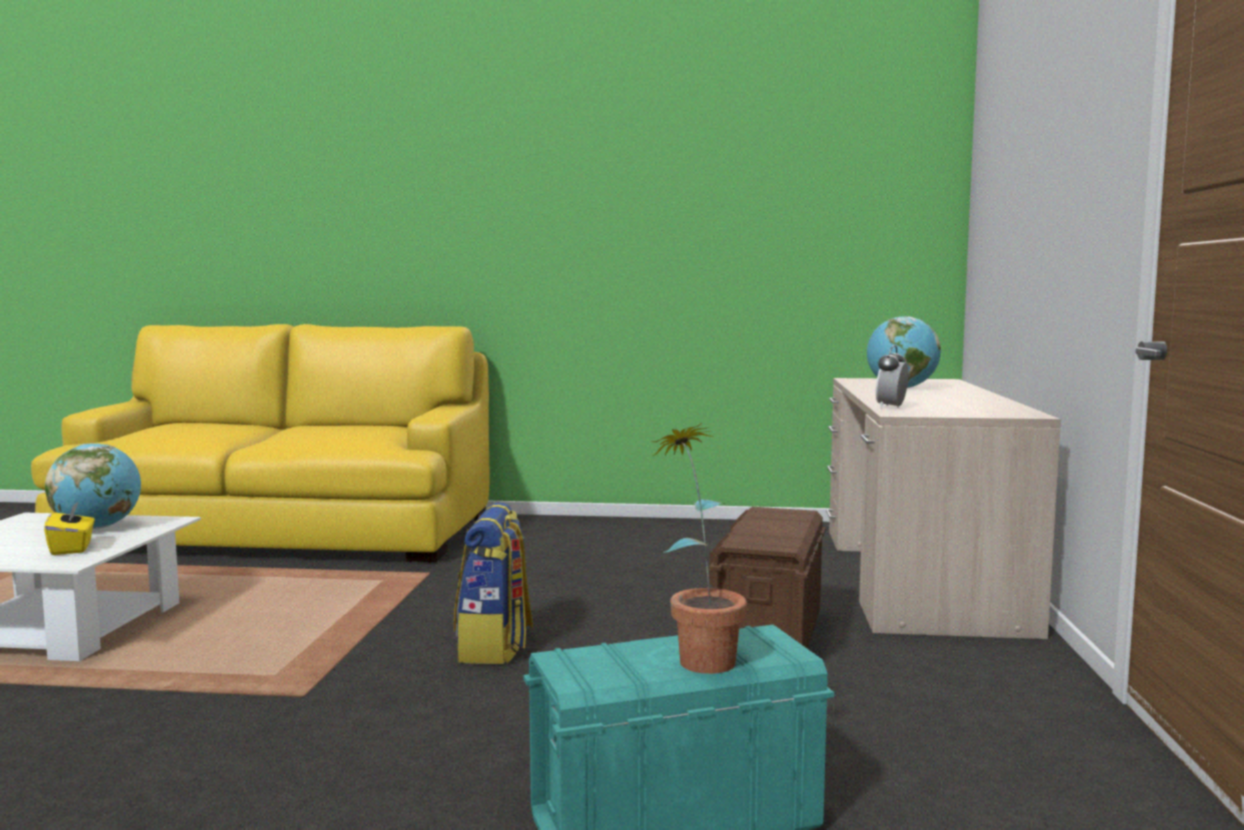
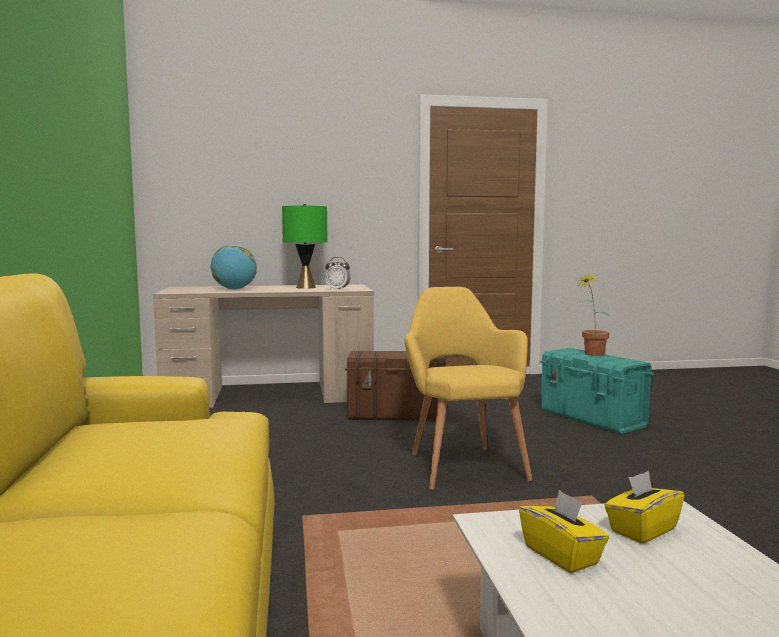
camera: 105 degrees left, 0 degrees up
(97, 527) = (562, 555): globe -> yellow tissue box
(495, 647) = (462, 464): backpack -> yellow armchair
(947, 401) = (306, 287): none -> green table lamp

